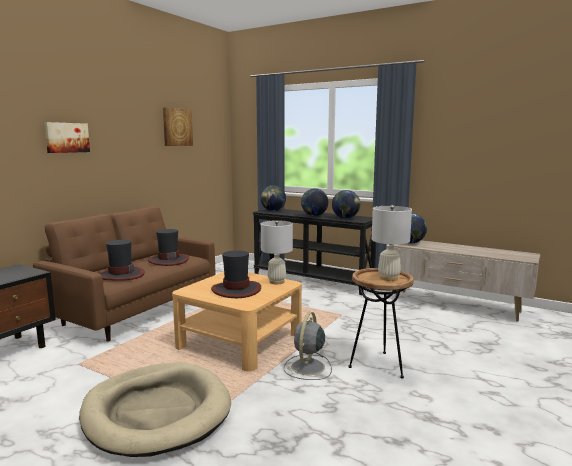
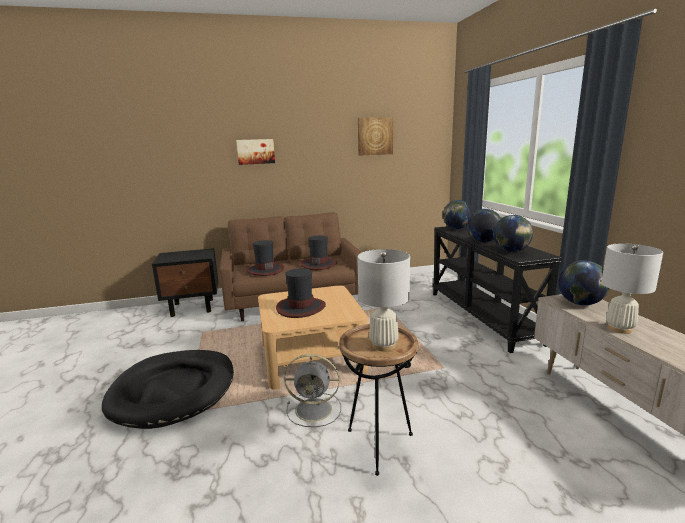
camera: 45 degrees right, 5 degrees up
(156, 412) = (174, 390): beige dog bed -> black dog bed
(277, 282) = (347, 310): white table lamp -> white table lamp (620, 329)
(307, 367) = (315, 409): grey fan -> grey fan turned 150 degrees counterclockwise

